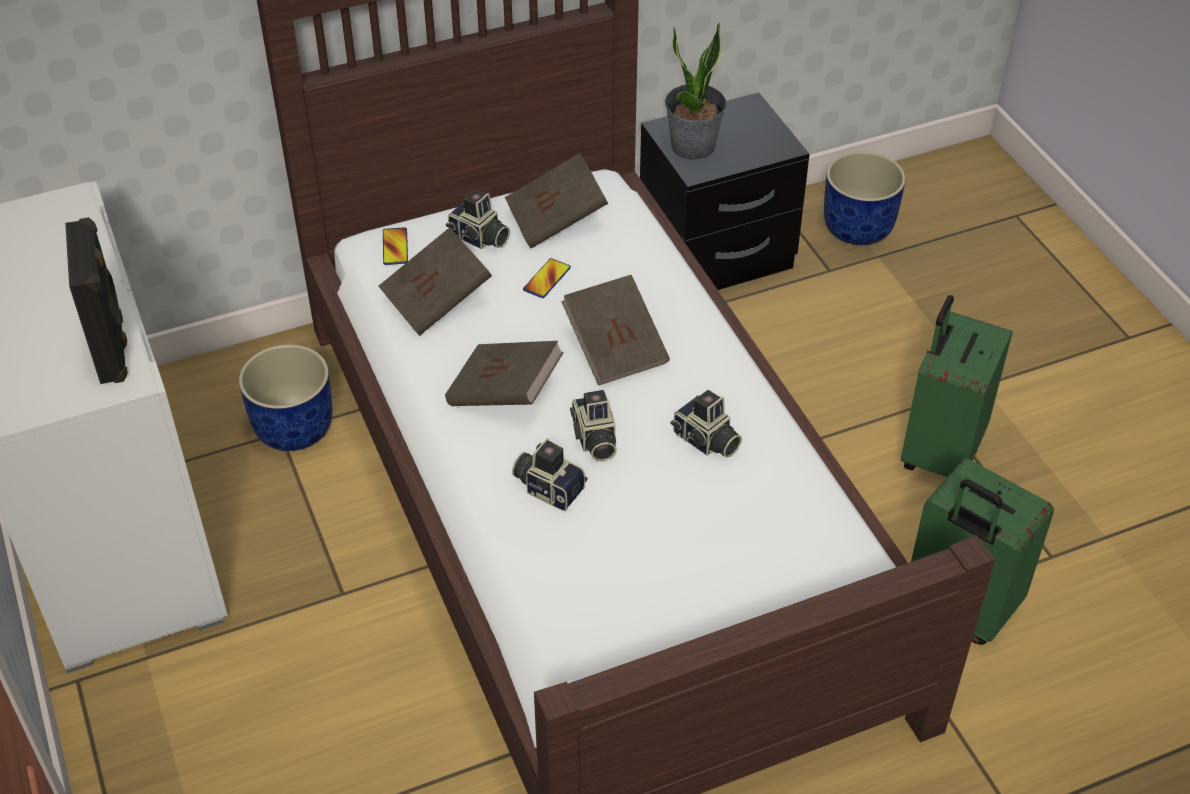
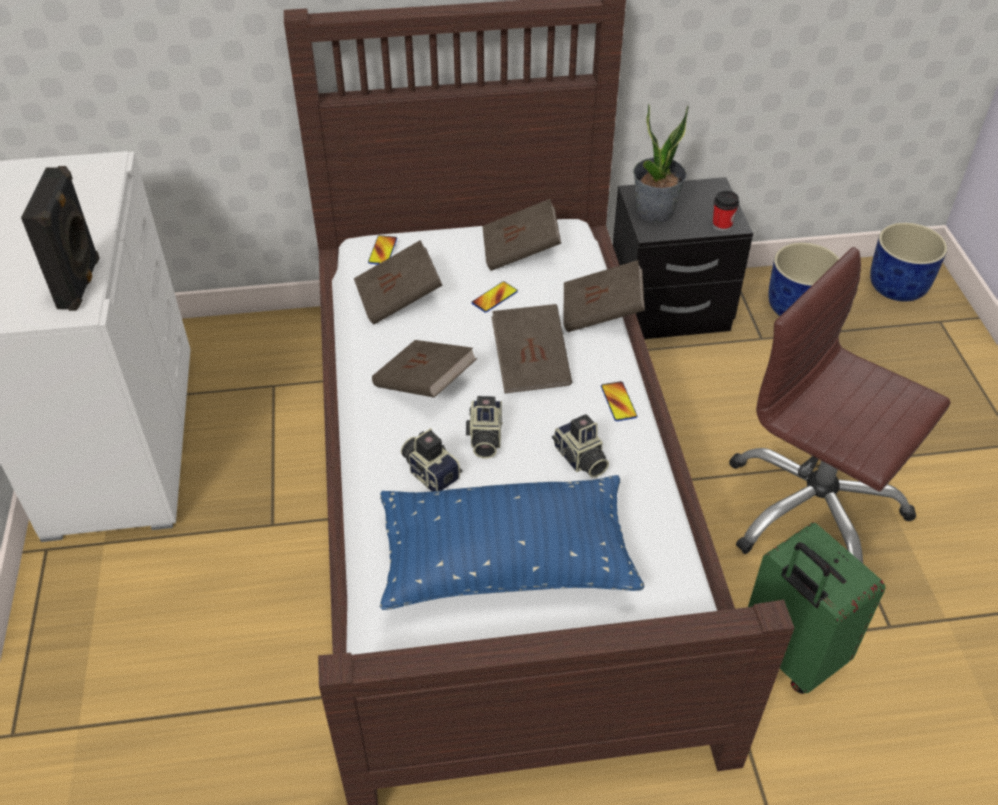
camera: 15 degrees right, 0 degrees up
(293, 427) = (285, 383): blue planter -> blue planter (896, 286)
(479, 238) = (452, 255): camera -> none
(666, 564) = (506, 561): none -> blue pillow
(673, 275) = (601, 313): none -> brown book
(725, 371) = (618, 402): none -> phone
(773, 150) = (722, 225): none -> cup
(939, 452) = (812, 510): green suitcase -> brown office chair

